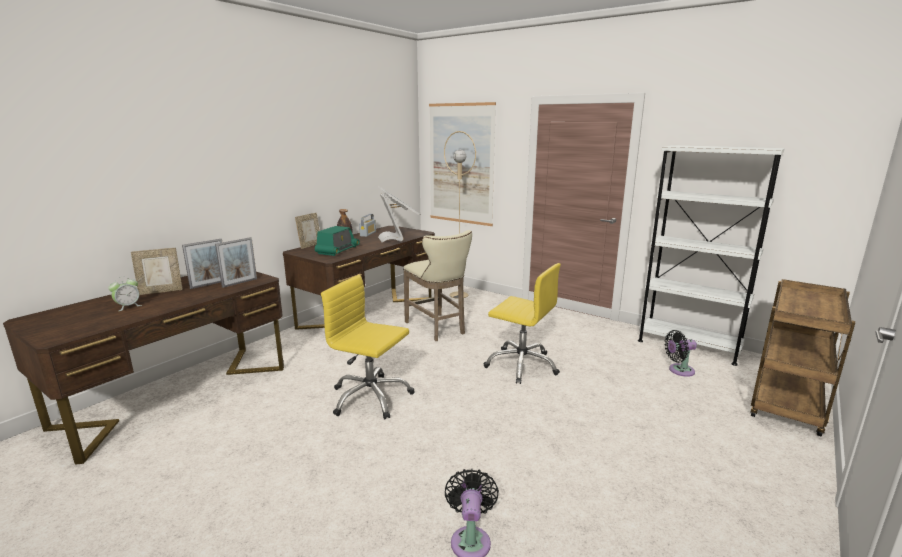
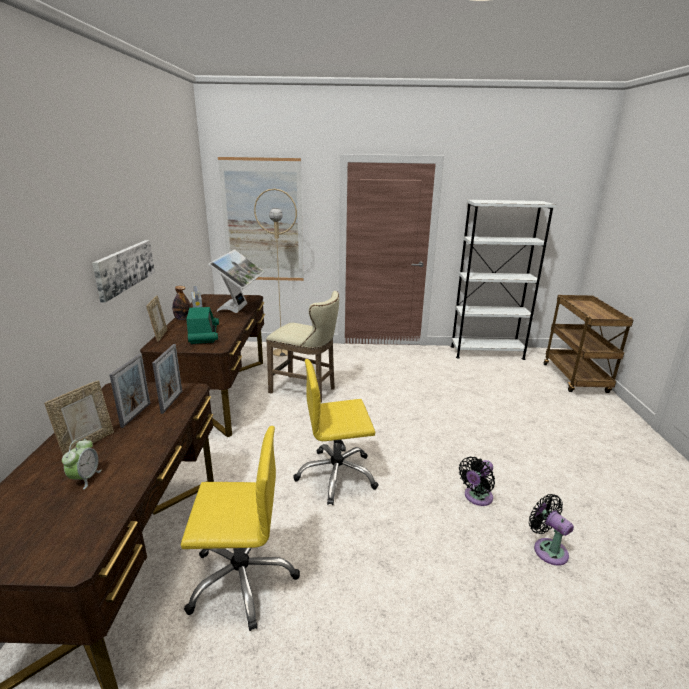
camera: 35 degrees left, 5 degrees up
(276, 183) = (124, 268): none -> picture
(398, 238) = (240, 309): monitor -> monitor turned 60 degrees clockwise
(522, 365) = (410, 402): yellow office chair -> yellow office chair (242, 579)
(679, 370) = (503, 373): black fan -> black fan (476, 497)

